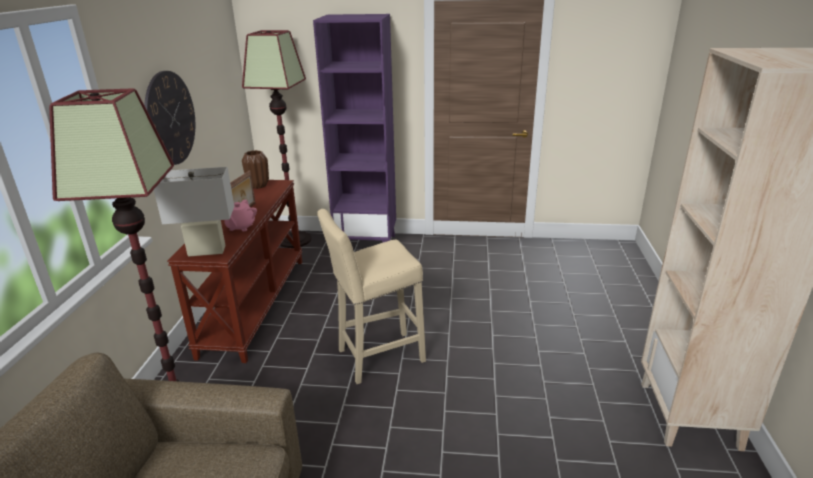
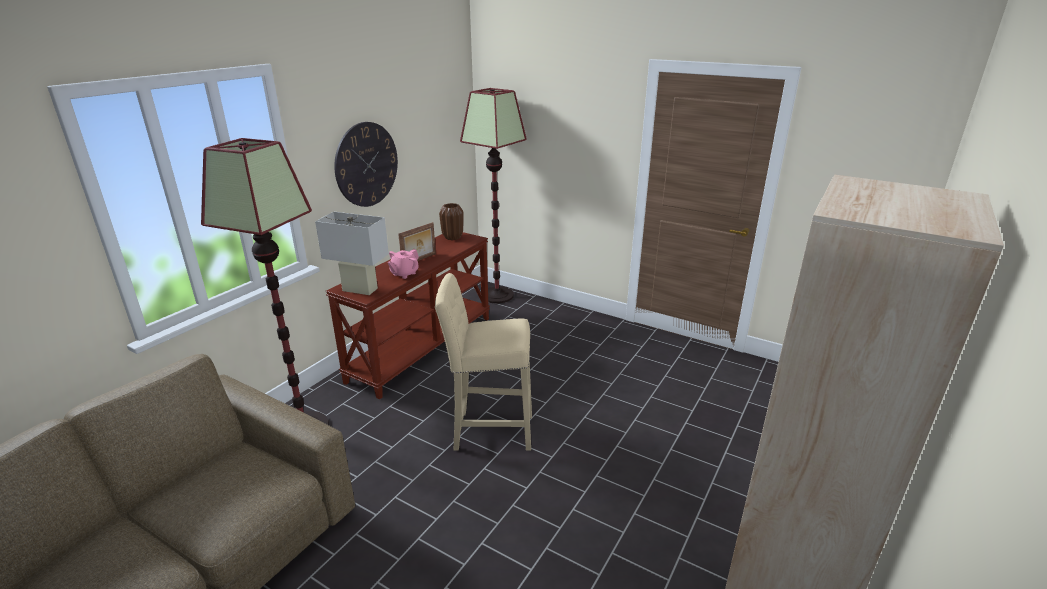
camera: 25 degrees right, 0 degrees up
(367, 244) = (560, 316): purple bookcase -> none

